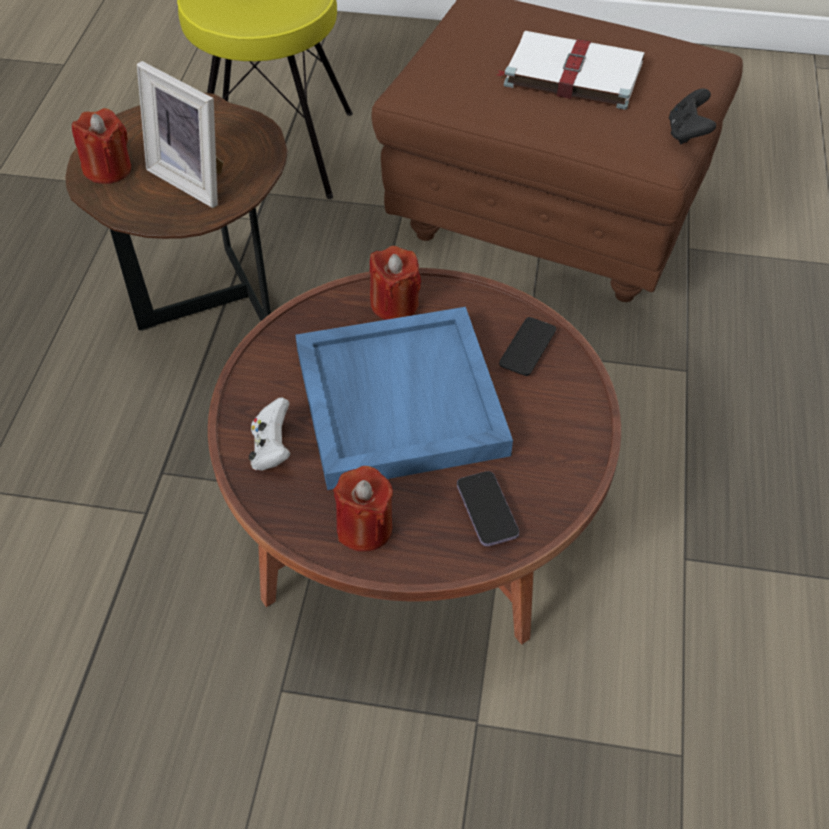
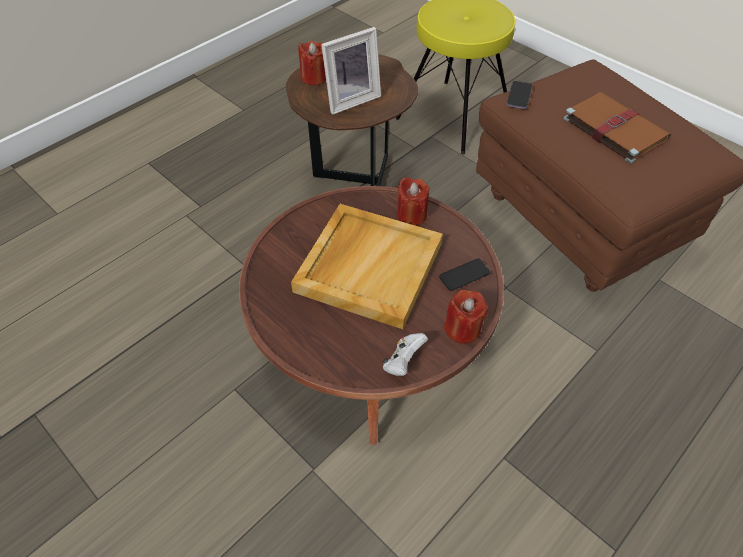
camera: 35 degrees right, 0 degrees up
(194, 178) = (350, 99): picture frame -> picture frame turned 105 degrees counterclockwise
(271, 449) = (284, 257): white game controller -> white game controller (403, 362)
(364, 528) = (293, 322): red candle -> red candle (462, 329)
(398, 400) = (368, 266): blue tray -> beige tray
(487, 510) = (362, 350): phone -> phone (519, 96)
(571, 73) = (613, 128): white book -> brown book
(687, 133) = (661, 195): black game controller -> none

